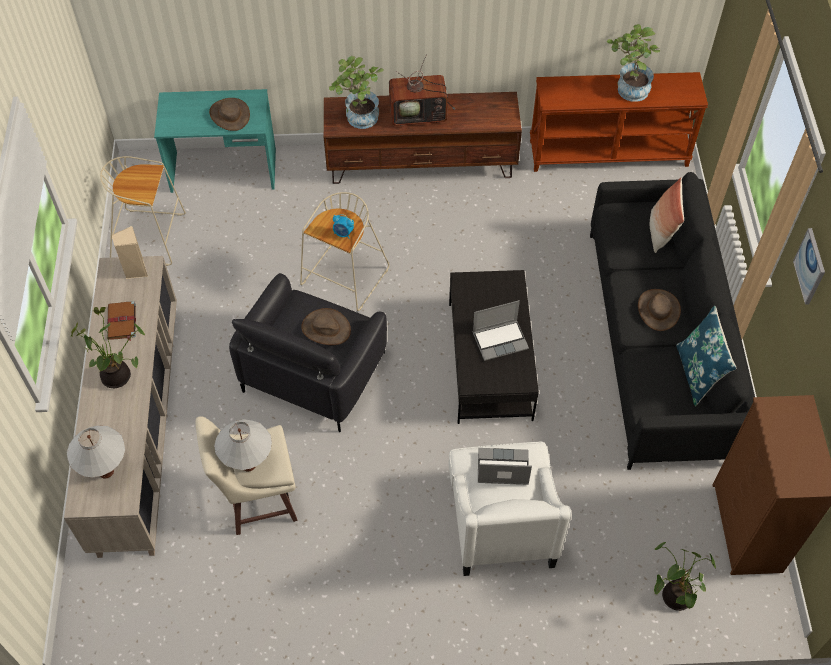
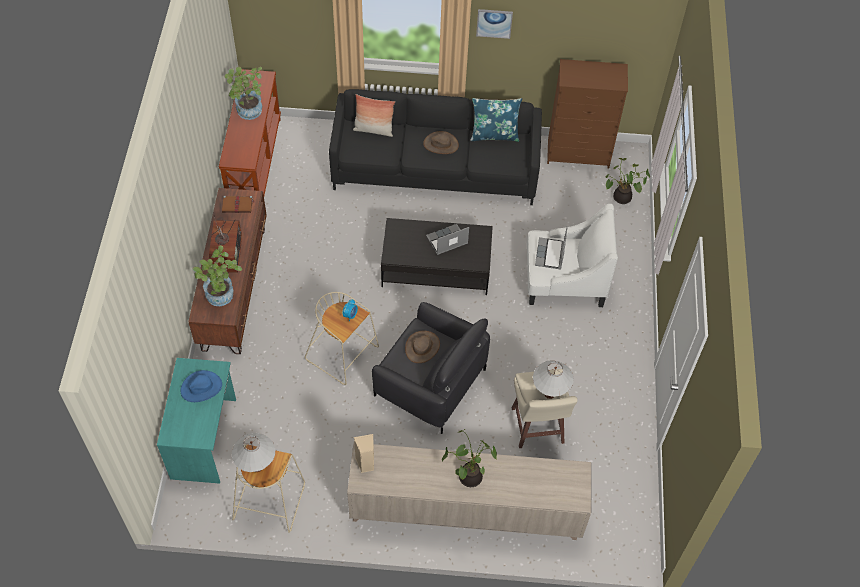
camera: 85 degrees left, 0 degrees up
(106, 472) = (555, 483): white table lamp -> white table lamp (257, 467)
(122, 322) = (417, 473): brown book -> brown book (238, 205)
(230, 115) = (201, 387): brown hat -> blue hat
(500, 340) = (446, 241): laptop -> laptop turned 105 degrees counterclockwise

